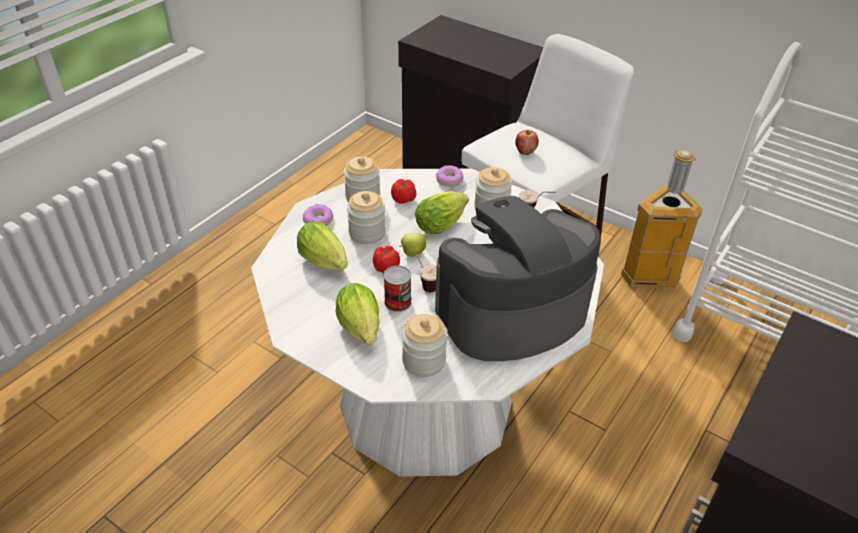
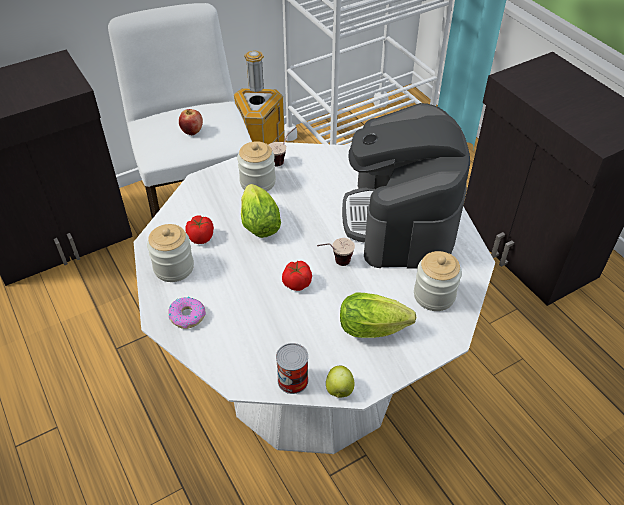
camera: 65 degrees left, 5 degrees up
(326, 263) = (263, 329): lettuce -> none
(367, 233) = (235, 282): jar -> none
(397, 302) = (350, 290): can -> can (293, 380)
(412, 253) = (287, 257): apple -> apple (339, 390)
(449, 180) = (195, 195): donut -> none

